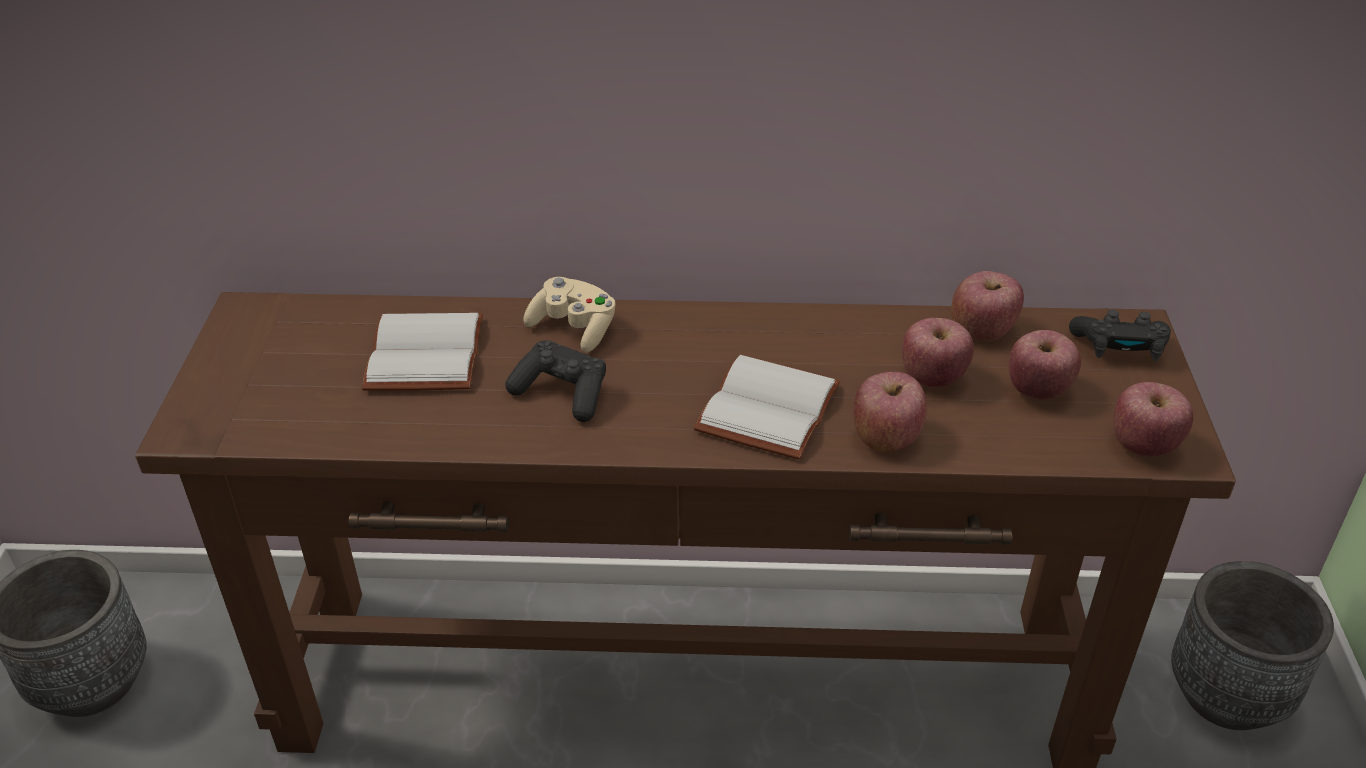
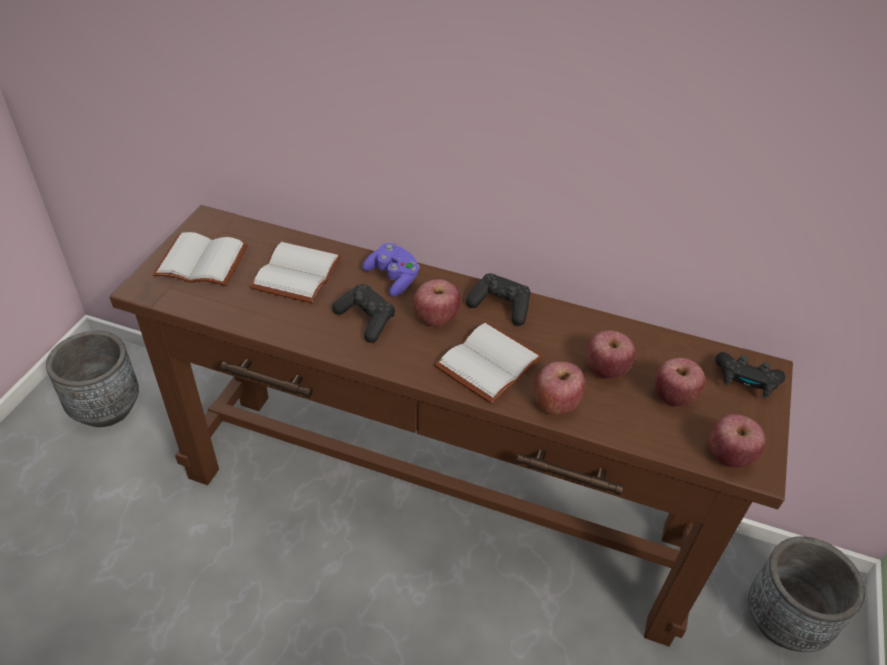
camera: 15 degrees right, 5 degrees up
(268, 369) = (204, 260): none -> white book
(574, 328) = (393, 278): beige game controller -> purple game controller
(748, 331) = (500, 307): none -> black game controller
(981, 331) = (655, 345): apple -> apple (435, 318)

